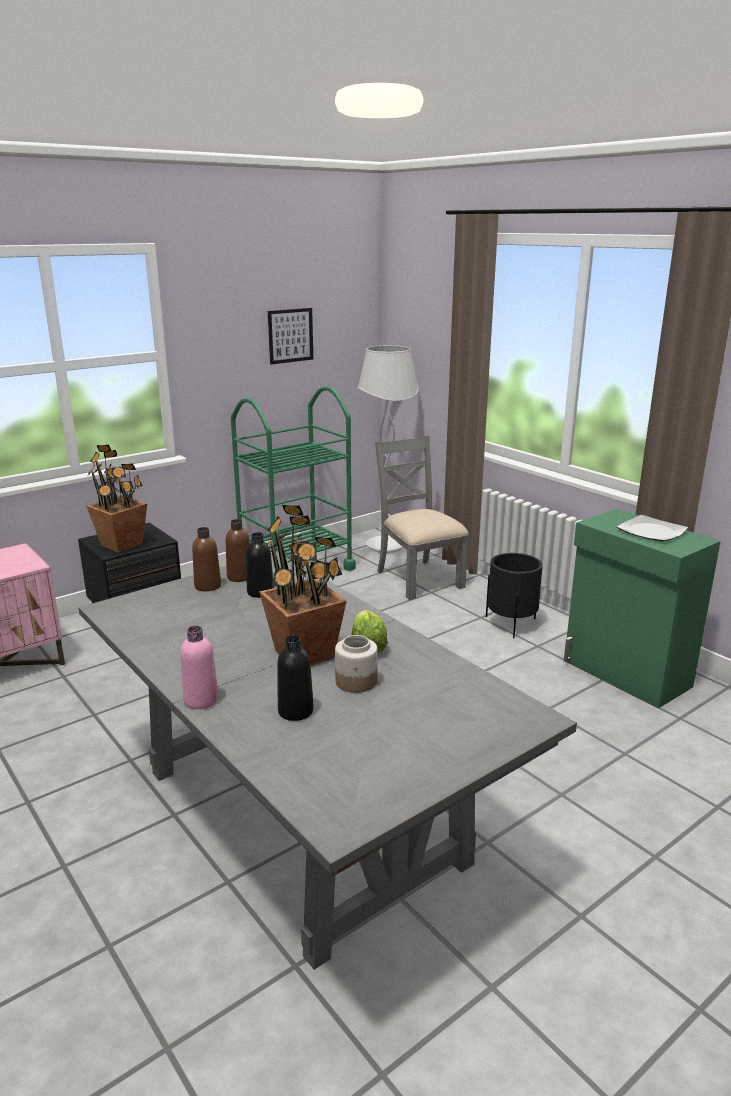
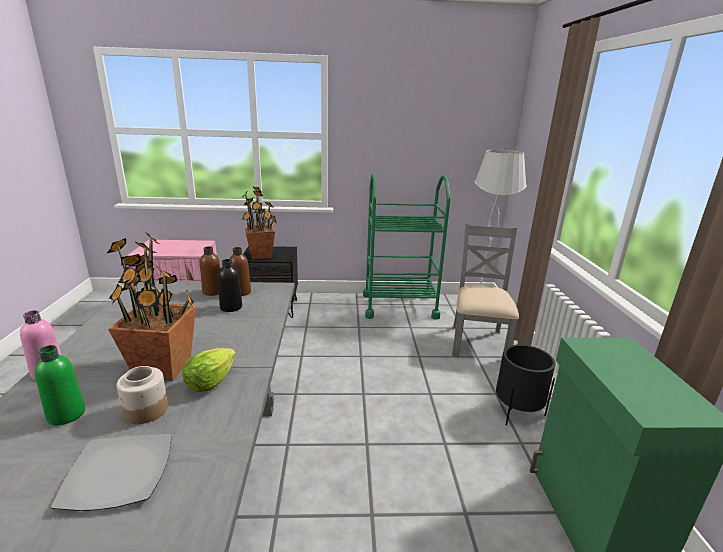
camera: 35 degrees right, 0 degrees up
(290, 335) = (430, 134): picture -> none
(295, 711) = (66, 414): black bottle -> green bottle
(650, 531) = (642, 378): plate -> plate (118, 472)

